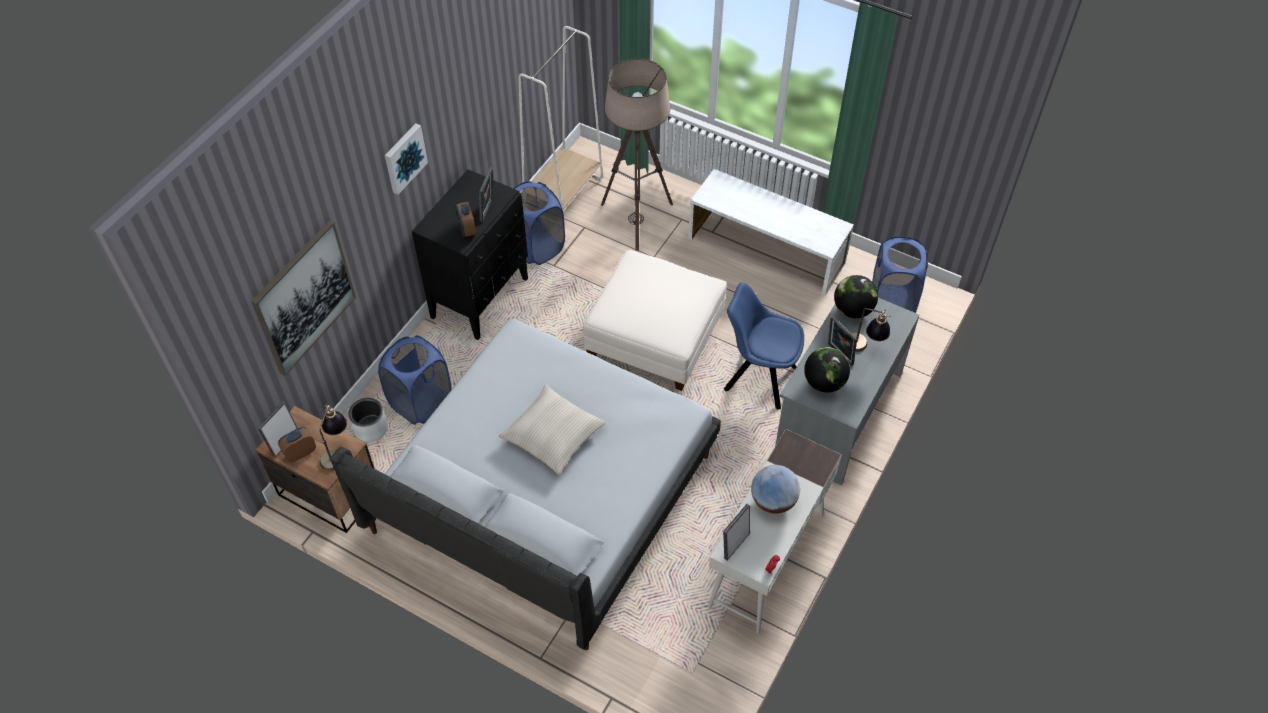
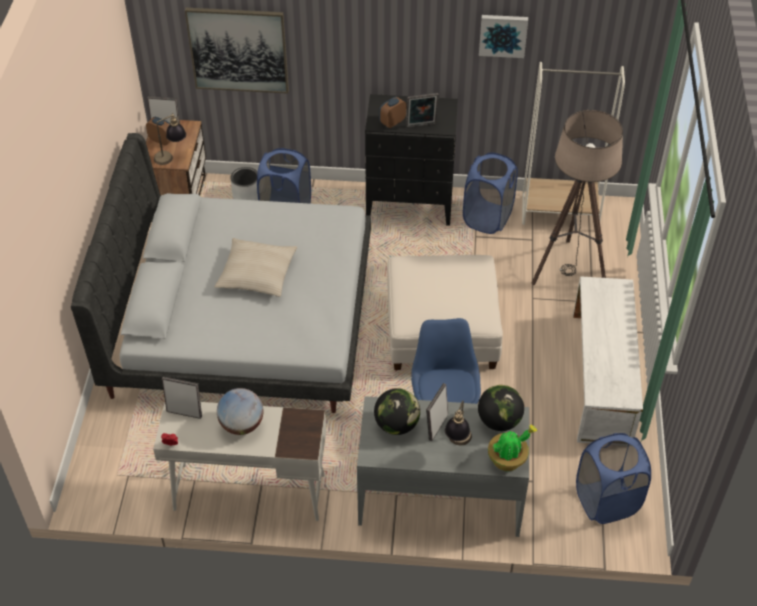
camera: 65 degrees right, 5 degrees down
(404, 158) = (384, 29): picture -> picture (503, 35)
(895, 320) = (508, 459): none -> potted plant

